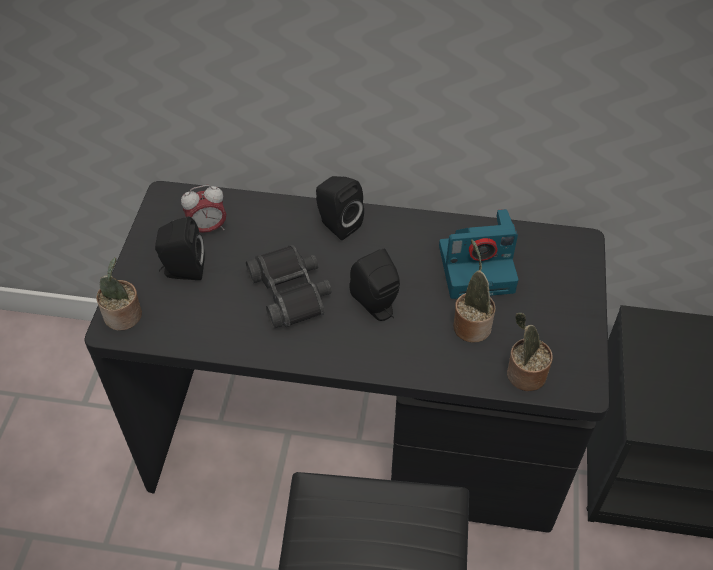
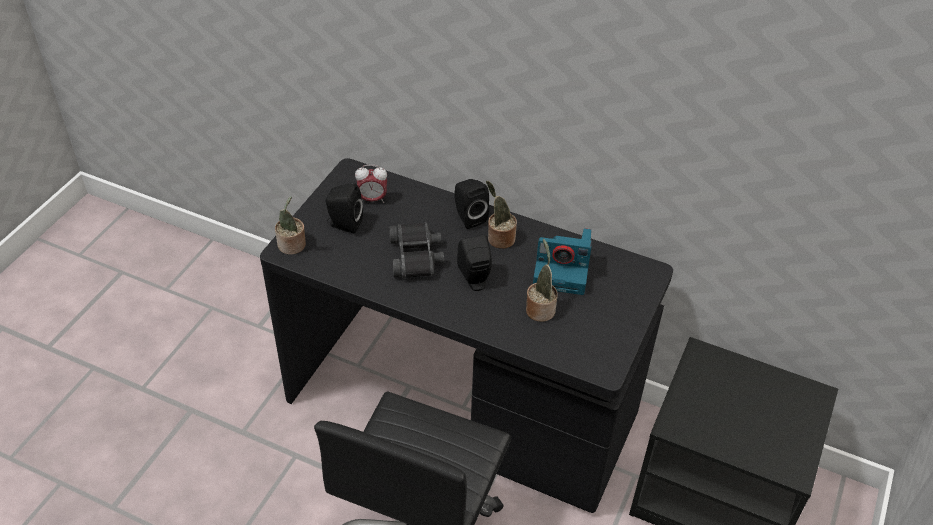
camera: 15 degrees right, 5 degrees down
(523, 375) = (564, 351): potted plant -> potted plant (499, 238)

